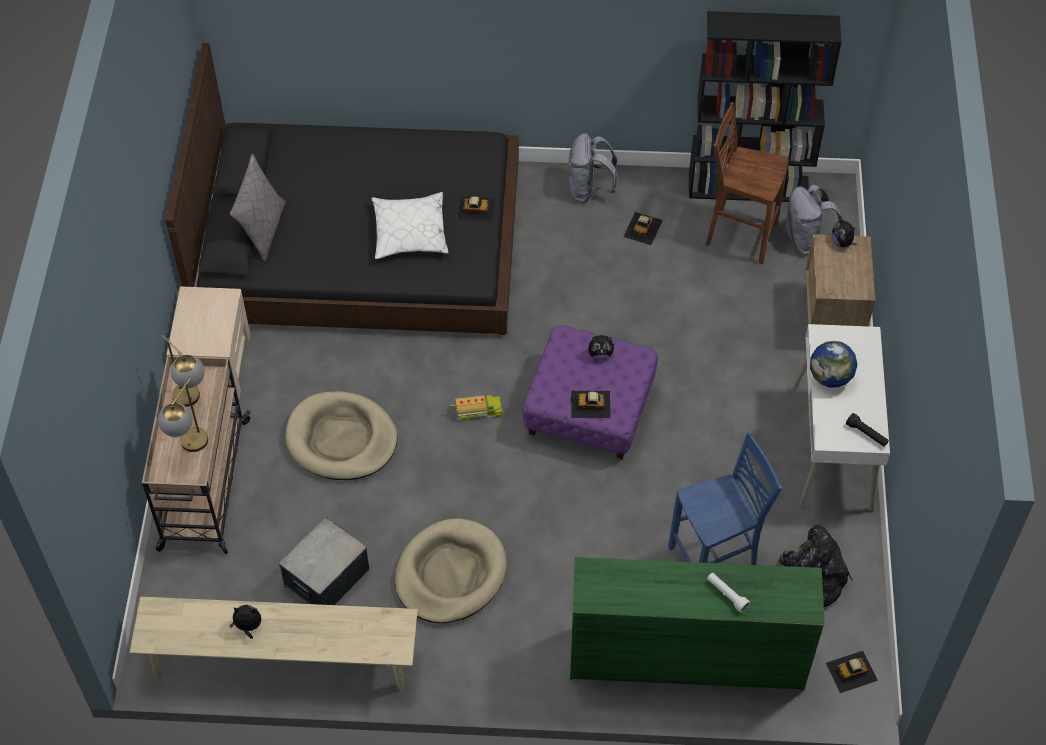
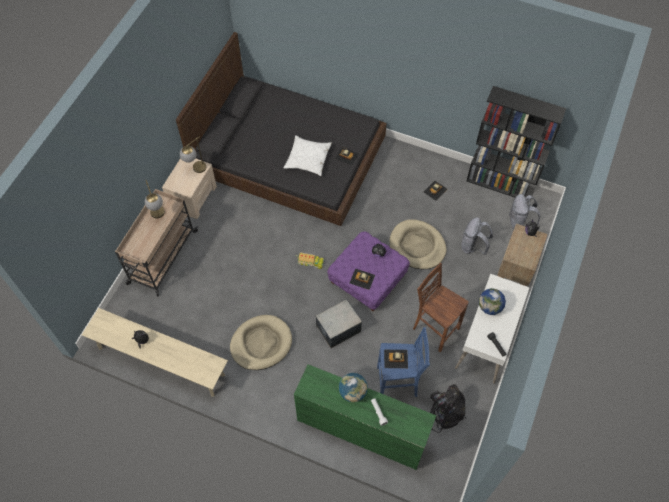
camera: 20 degrees right, 5 degrees up
(189, 448) = (147, 240): table lamp -> table lamp (196, 170)
(262, 229) = (236, 136): grey pillow -> none
(326, 577) = (200, 325): storage box -> storage box (338, 328)
(341, 439) = (237, 255): beige dog bed -> beige dog bed (417, 246)
(589, 190) = (416, 161): grey backpack -> grey backpack (473, 246)
(670, 577) = (352, 392): none -> globe
(739, 234) = (485, 208): brown stool -> brown stool (434, 328)
(852, 671) = (446, 469): toy car -> toy car (396, 359)

